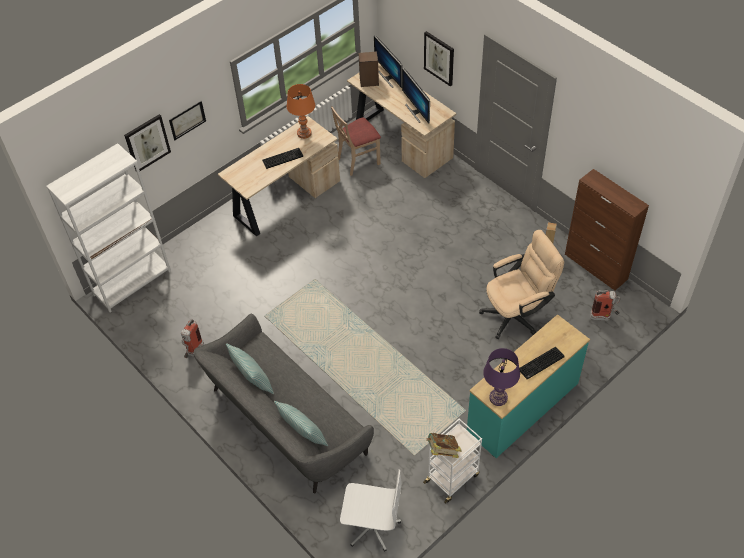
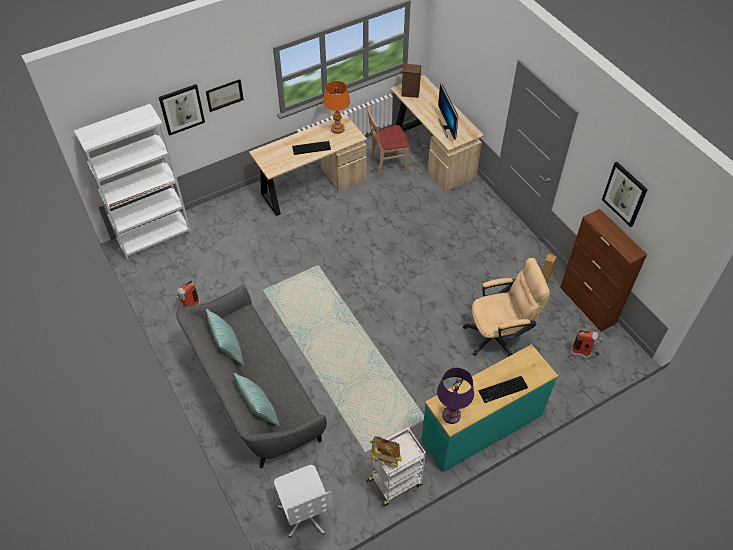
camera: 10 degrees right, 0 degrees up
(372, 526) = (306, 513): white office chair -> white office chair turned 45 degrees clockwise
(389, 77) = (430, 92): monitor -> none
(439, 58) = (476, 79): picture -> picture (625, 194)

